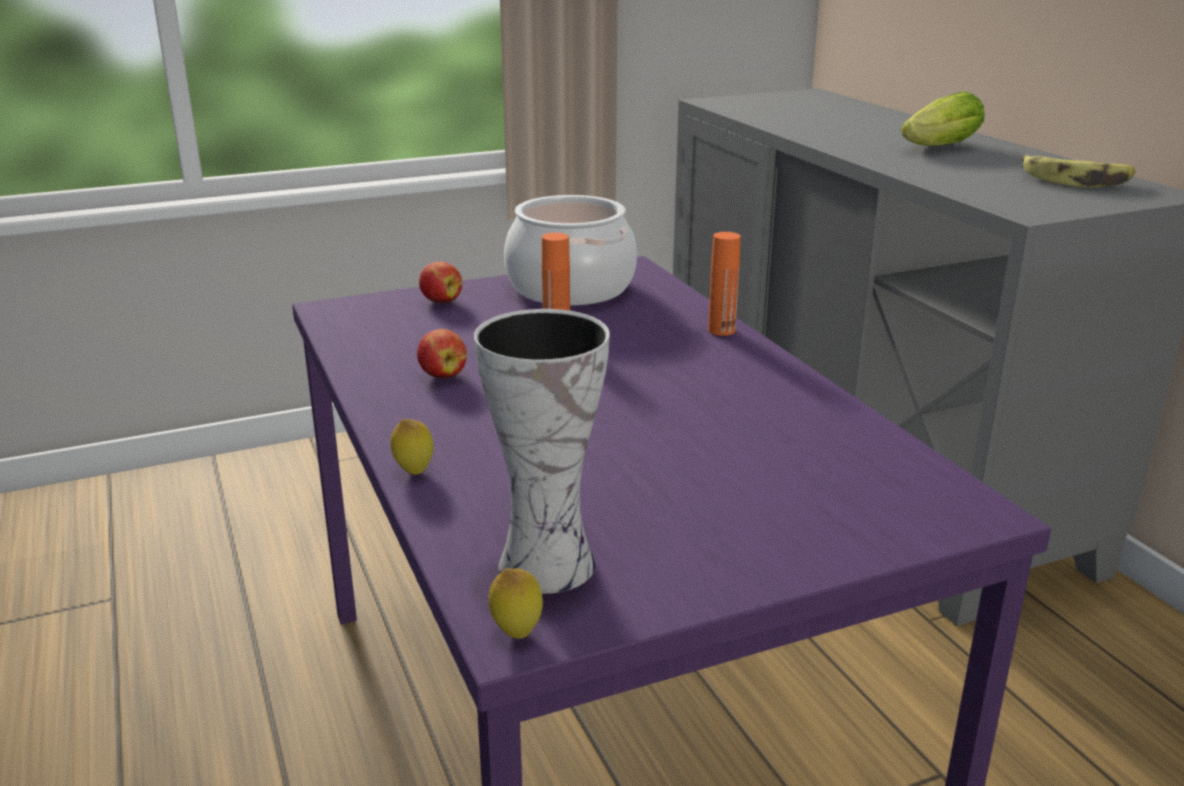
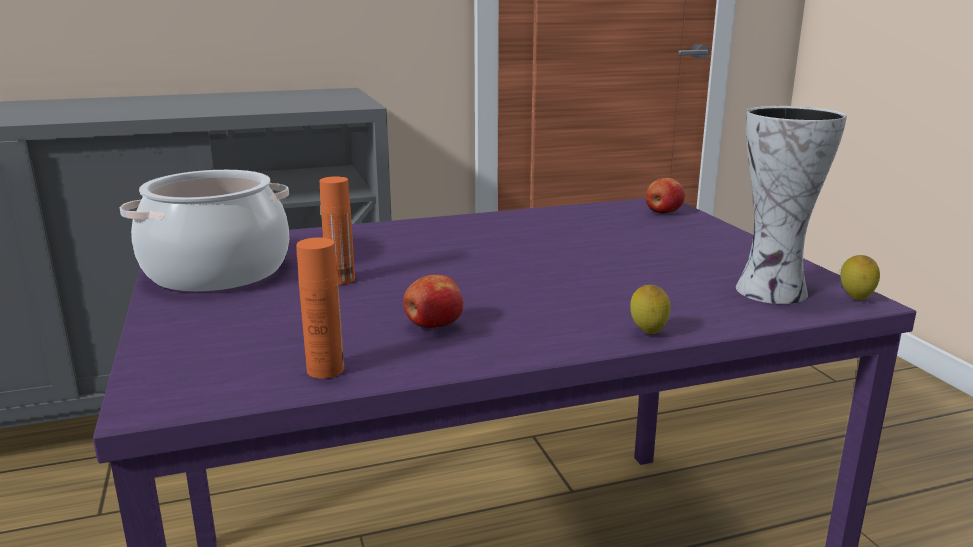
camera: 85 degrees left, 5 degrees down
(441, 301) = (198, 330): apple -> apple (662, 213)
(721, 330) = (375, 229): orange bottle -> orange bottle (325, 370)
(935, 148) = (164, 104): lettuce -> none
(1075, 180) = (294, 95): banana -> none

